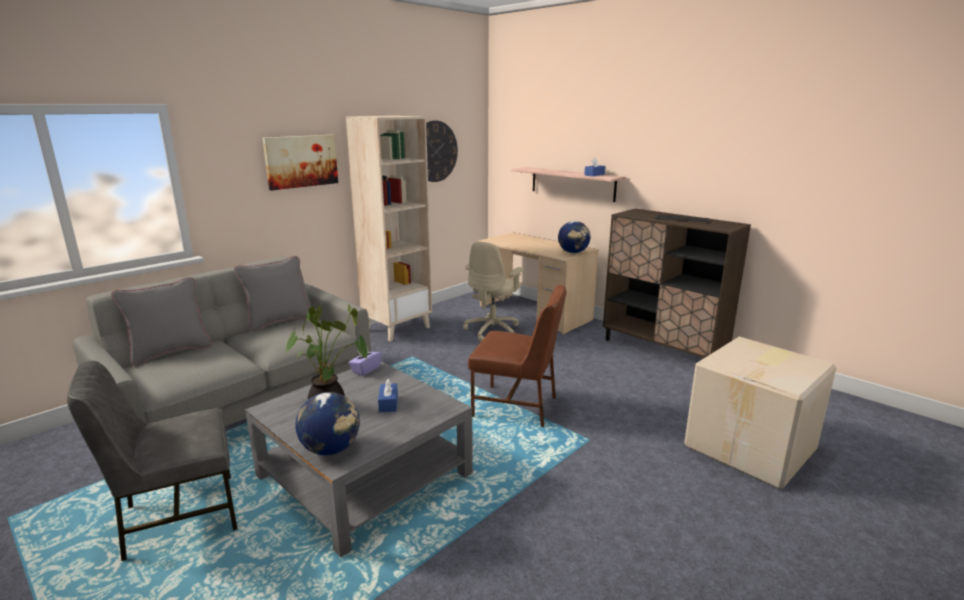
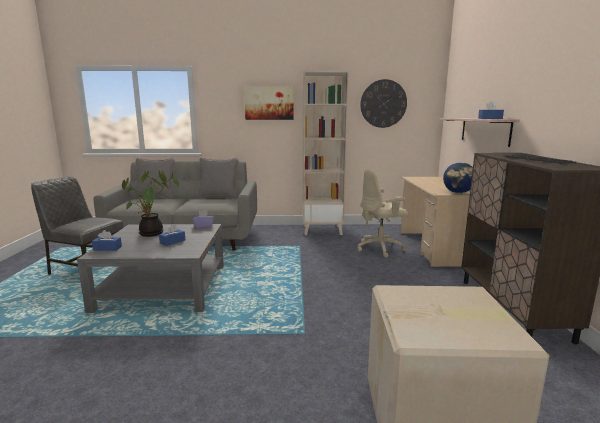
camera: 45 degrees right, 5 degrees down
(331, 449) = (107, 248): globe -> blue tissue box
(516, 407) = (301, 293): brown chair -> none

